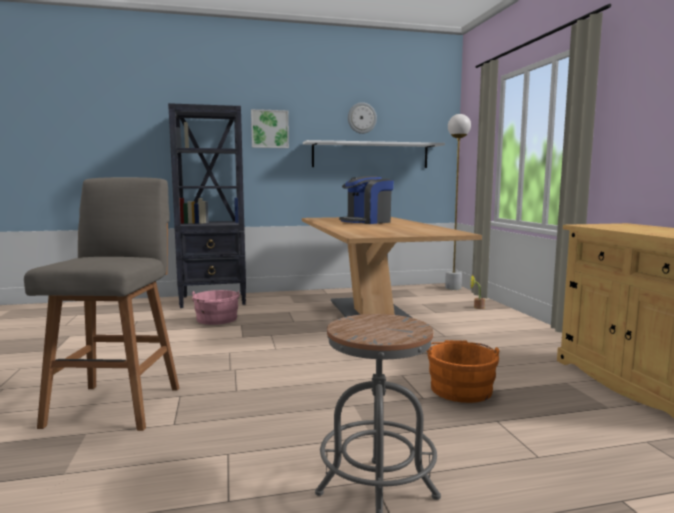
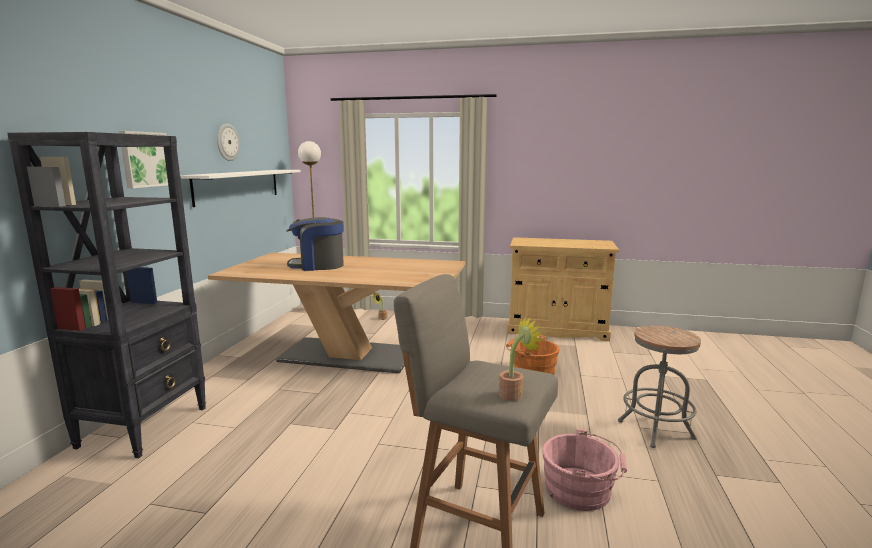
camera: 65 degrees left, 5 degrees up
(67, 262) = (514, 393): none -> potted plant
(216, 320) = (246, 436): pink bucket -> pink bucket (582, 490)
(367, 222) = (317, 265): coffee machine -> coffee machine turned 90 degrees clockwise

